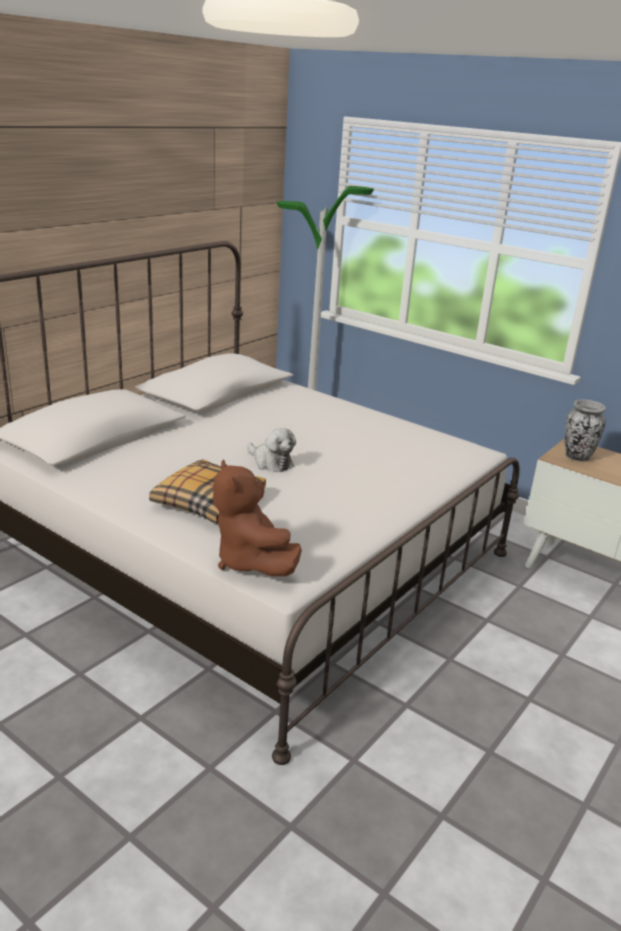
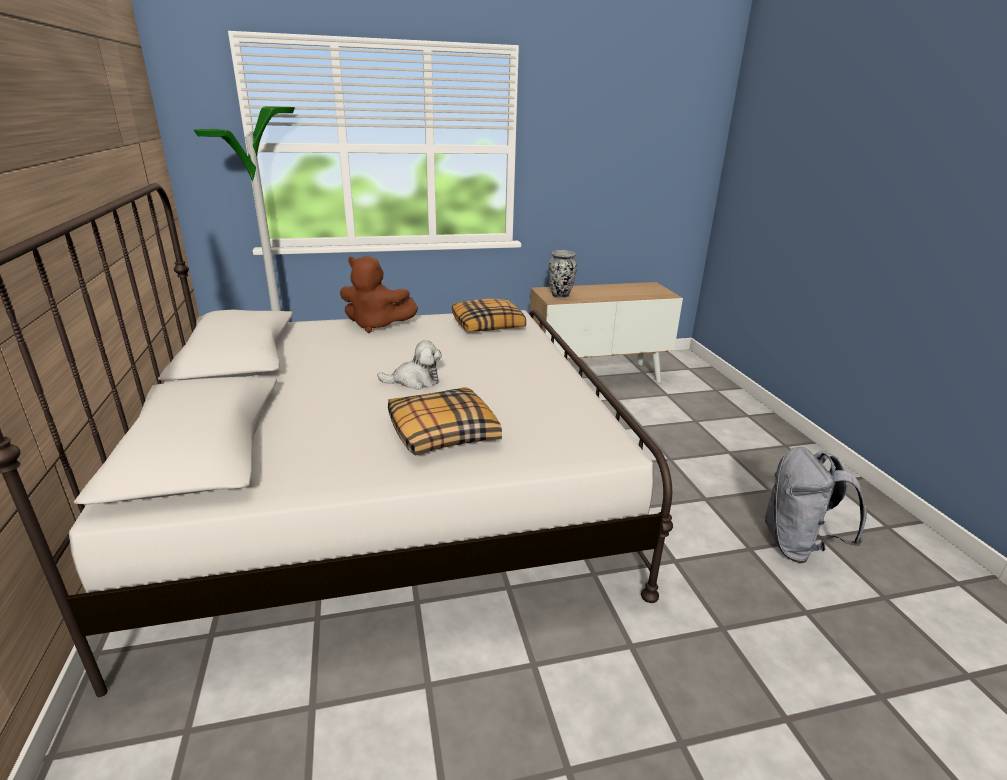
camera: 50 degrees left, 0 degrees up
(251, 562) = (566, 450): brown plush toy -> brown plush toy (376, 325)
(431, 450) = (488, 324): none -> pillow
(498, 859) = (797, 546): none -> grey backpack

